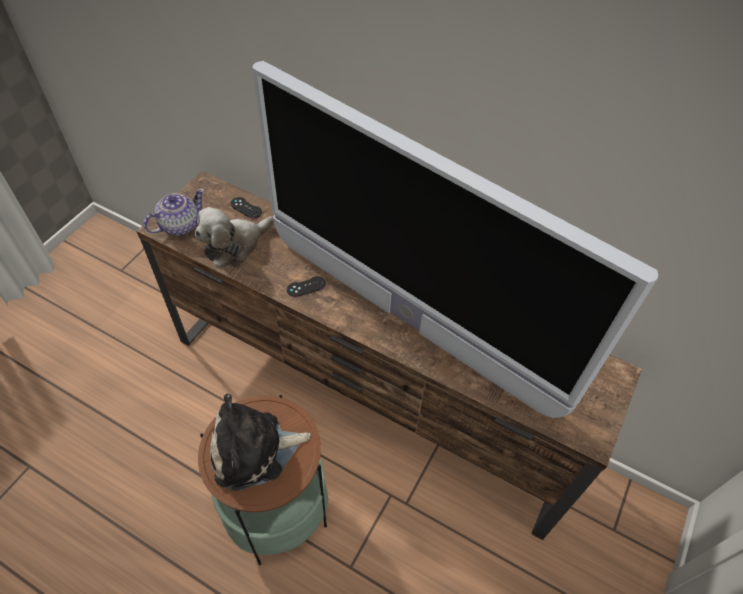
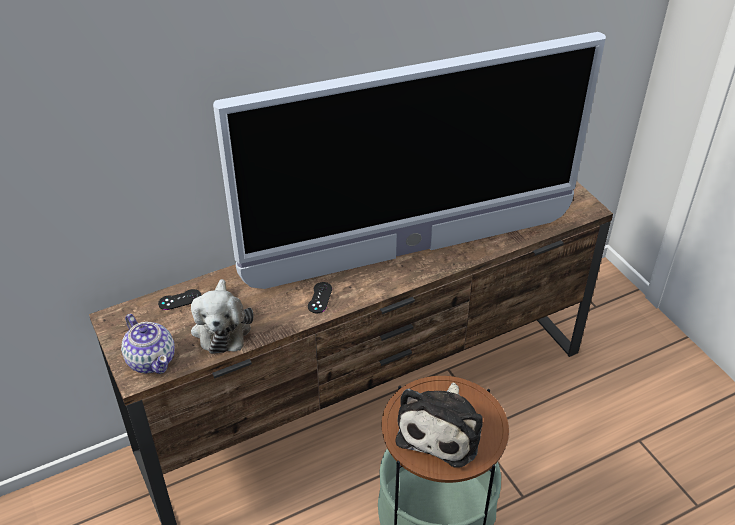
camera: 55 degrees left, 10 degrees down
(179, 225) = (151, 359): teapot -> teapot turned 150 degrees clockwise

